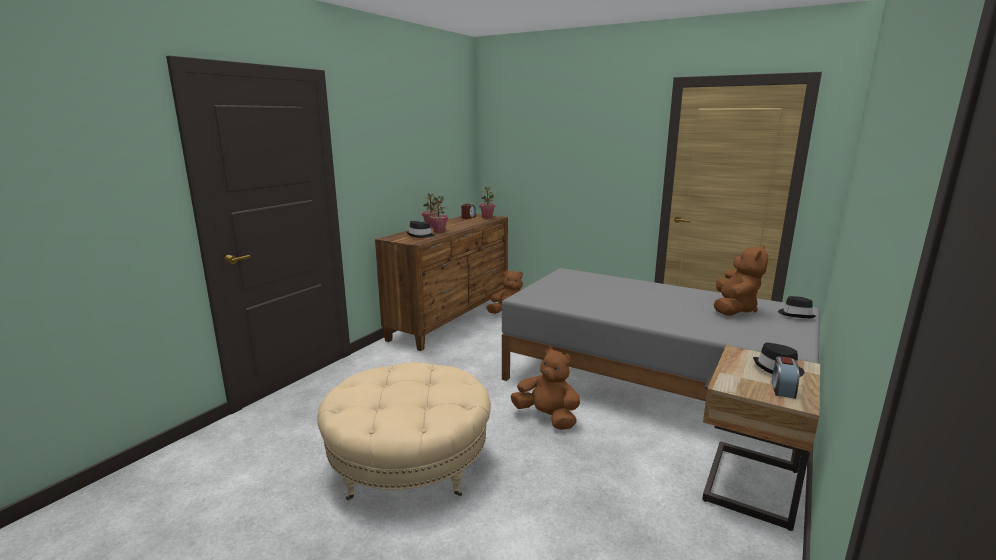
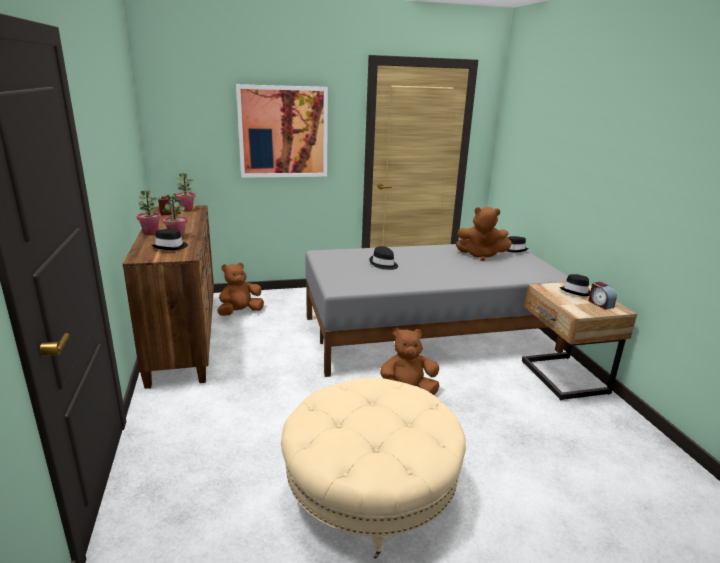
camera: 45 degrees left, 5 degrees up
(582, 156) = (283, 132): none -> picture
(603, 291) = (383, 264): none -> black hat
(734, 309) = (481, 255): brown plush toy -> brown plush toy turned 120 degrees clockwise

